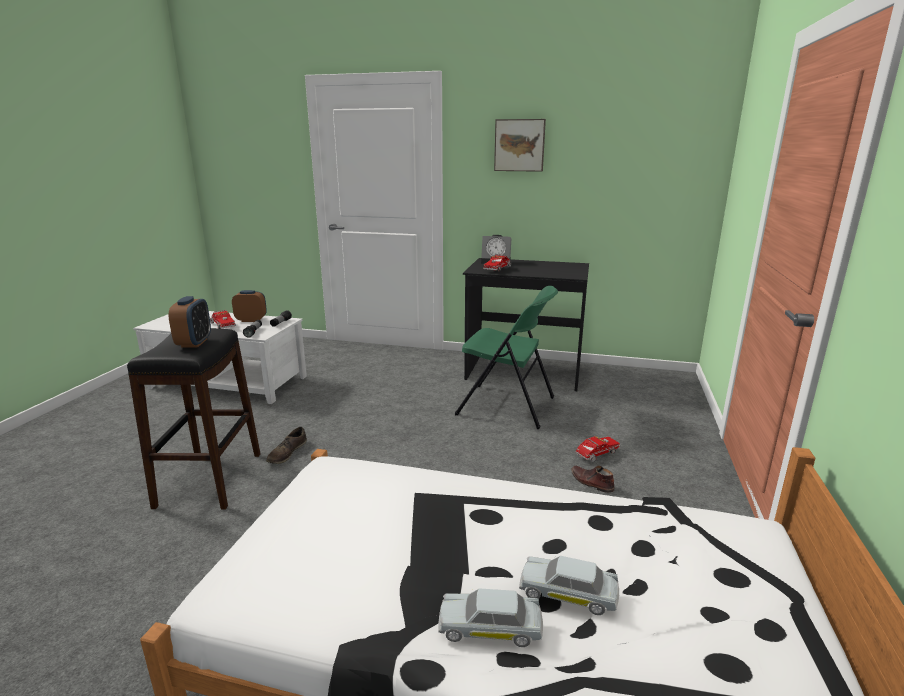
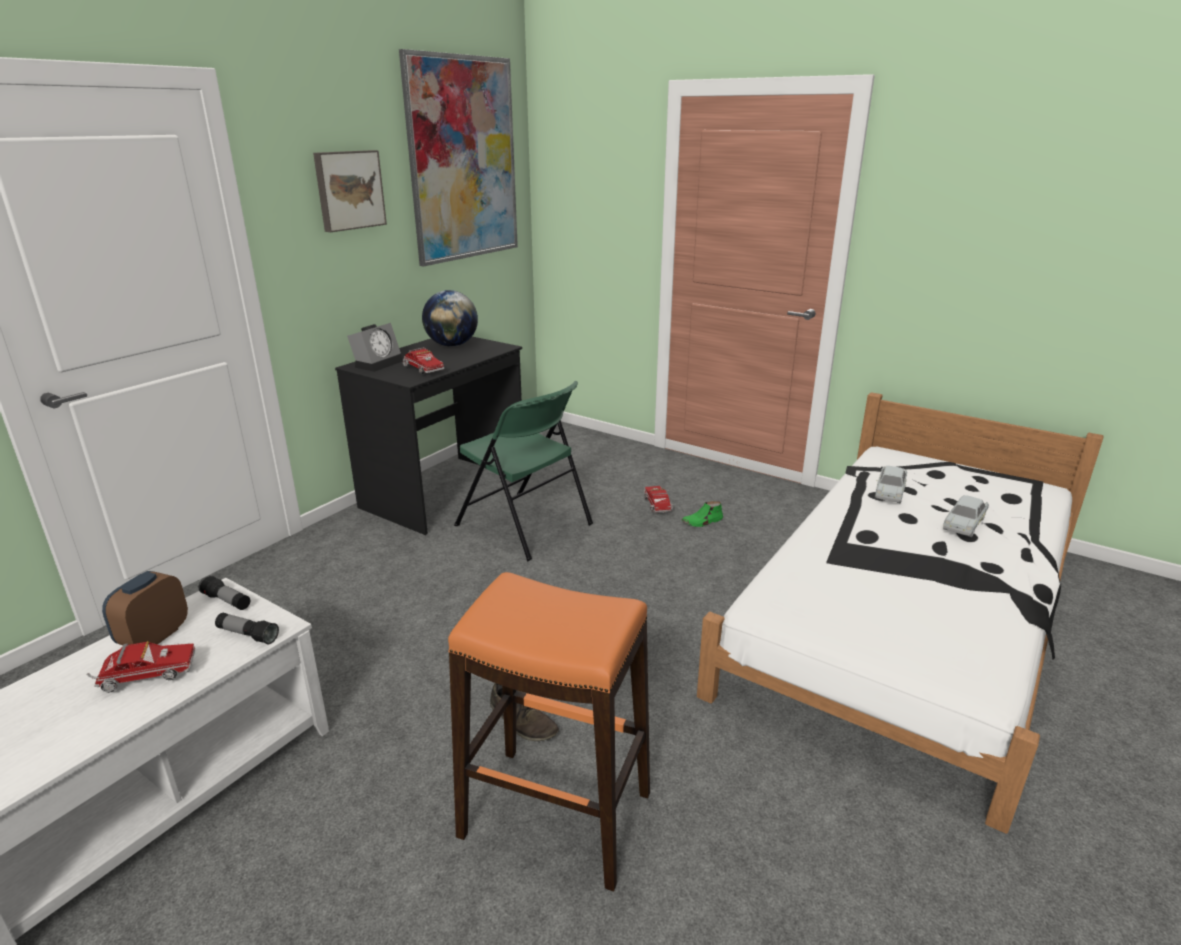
camera: 70 degrees left, 5 degrees up
(194, 343) = (559, 604): alarm clock -> none
(210, 479) = (555, 815): black stool -> orange stool
(490, 627) = (1001, 557): white toy car -> white toy car (889, 491)
(506, 406) = (523, 525): green chair -> green chair turned 90 degrees clockwise
(558, 267) = (452, 345): none -> globe
(591, 482) = (702, 522): brown shoe -> green shoe
(640, 129) = (463, 160): none -> picture

